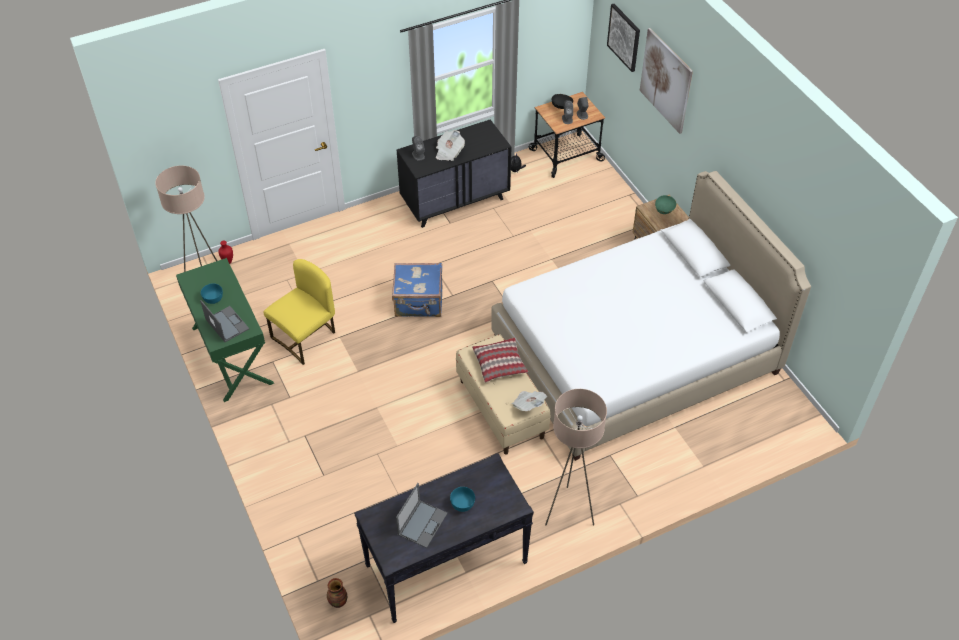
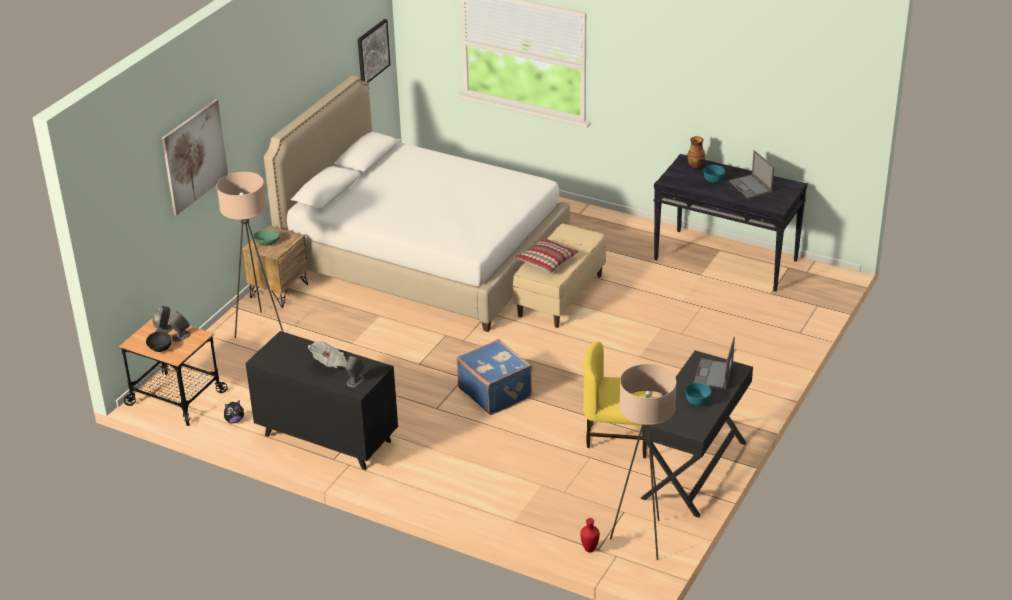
camera: 125 degrees left, 15 degrees down
(231, 355) = (695, 470): green desk -> black desk
(338, 602) = (818, 289): vase -> vase (696, 166)
(422, 523) = (750, 187): laptop -> laptop turned 105 degrees counterclockwise
(528, 405) = (570, 232): newspaper -> none
(569, 511) = (614, 230): beige floor lamp -> beige floor lamp (259, 327)
(624, 37) = (137, 199): picture -> picture (372, 51)

